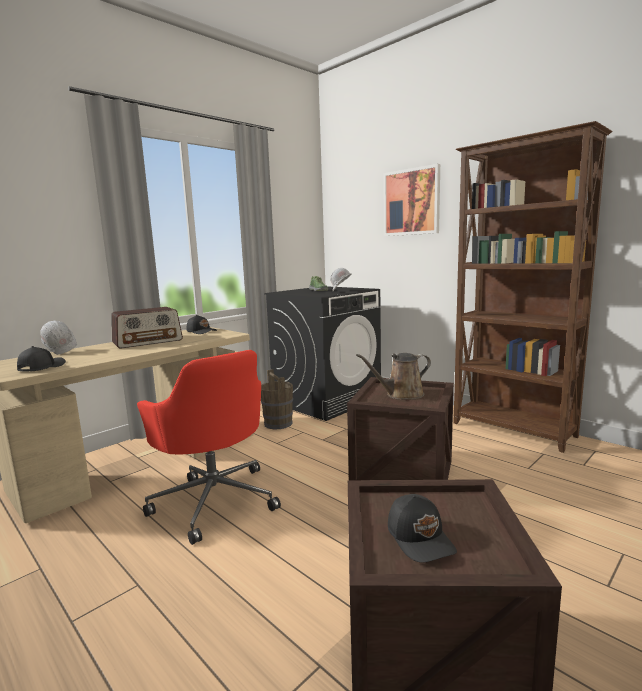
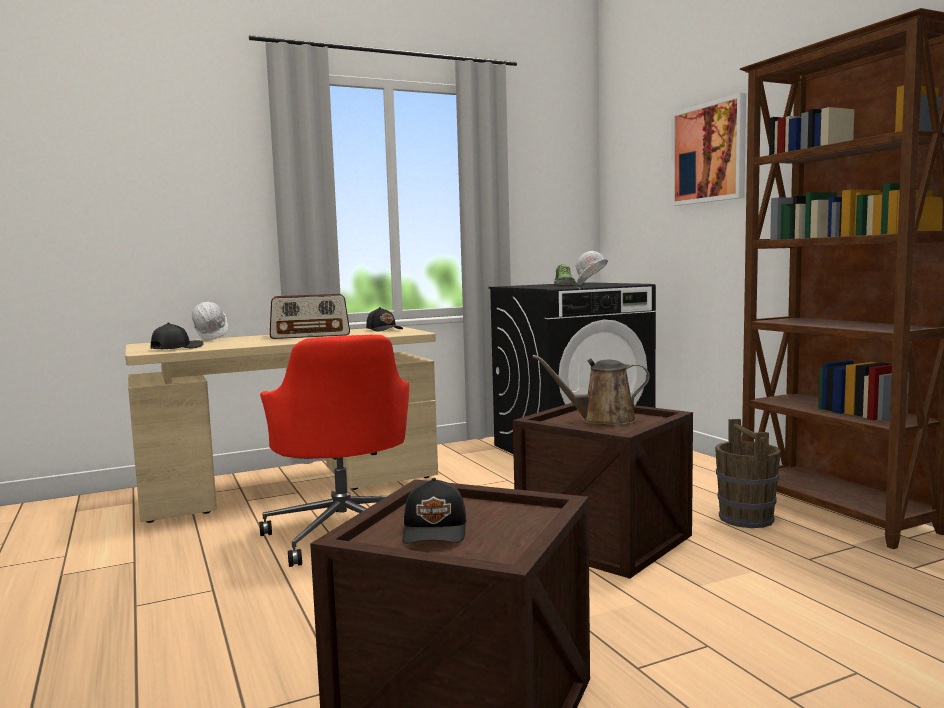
camera: 20 degrees right, 5 degrees down
(278, 423) = (482, 467): brown bucket -> brown bucket (746, 518)

